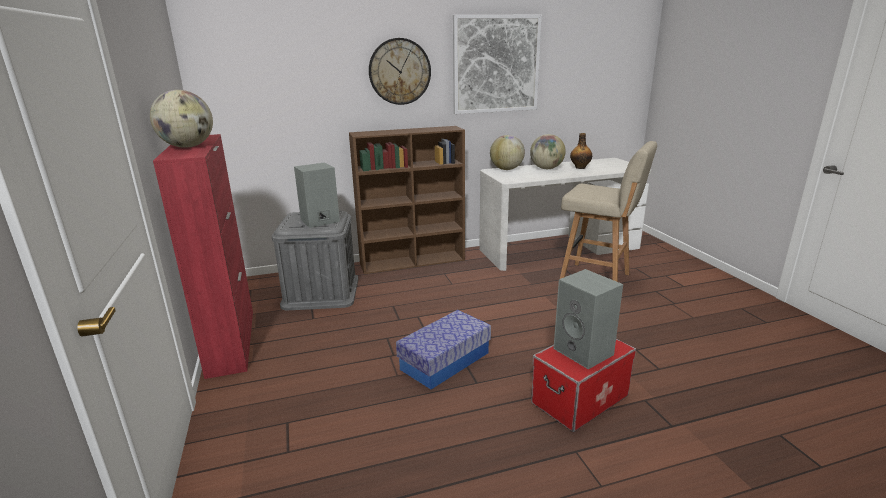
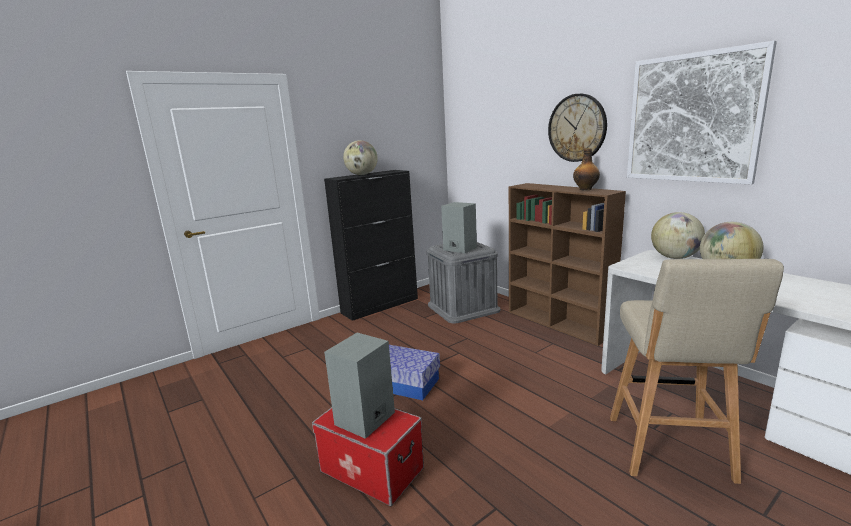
camera: 70 degrees right, 5 degrees down
(231, 341) = (380, 305): red cabinet -> black cabinet
(580, 167) = (784, 288): bottle -> bottle (586, 189)

